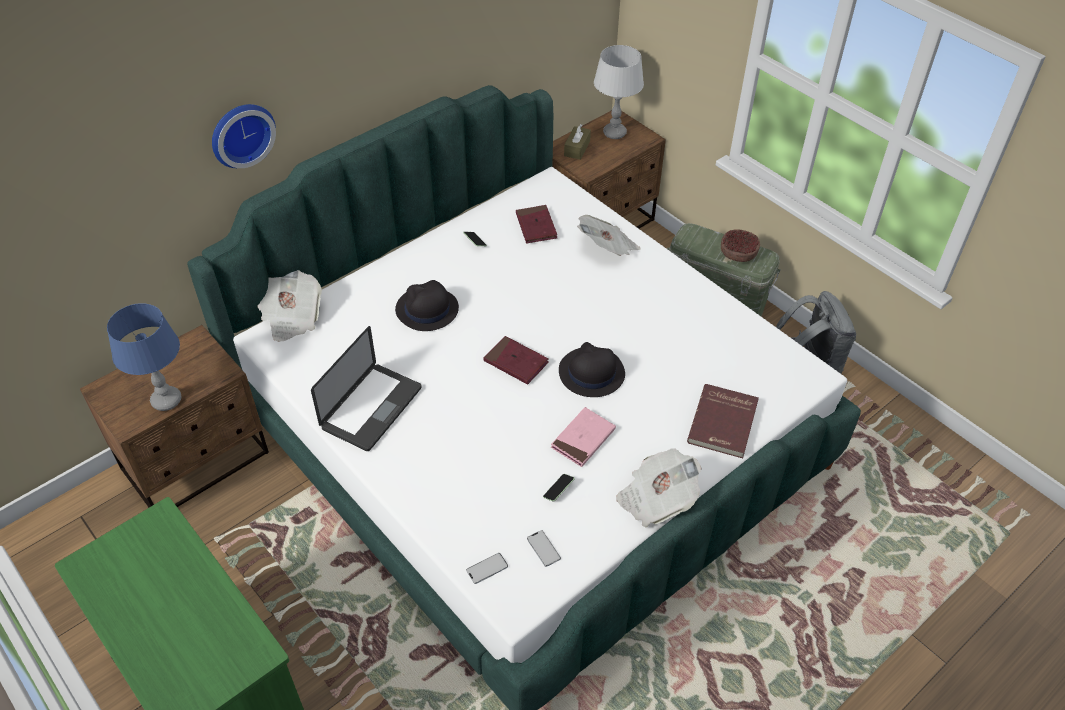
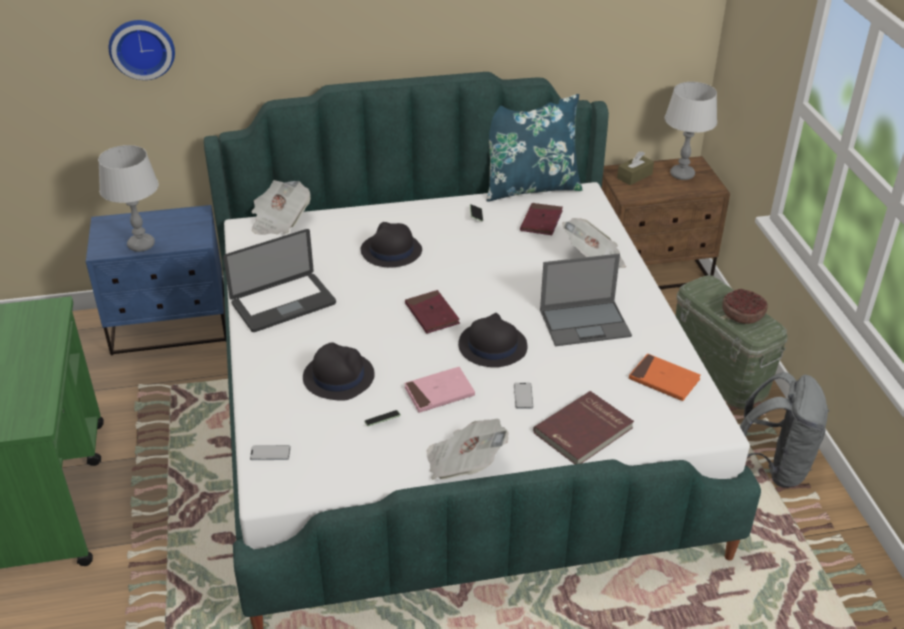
camera: 30 degrees right, 10 degrees down
(166, 400) = (141, 245): blue table lamp -> grey table lamp
(196, 461) = (171, 327): brown nightstand -> blue nightstand
(240, 133) = (277, 38): wall clock -> wall clock (142, 48)
(484, 462) = (338, 376): none -> black hat
(499, 193) = (530, 187): none -> blue pillow
(543, 549) = (330, 459): phone -> phone (523, 396)
(649, 317) = (586, 323): none -> laptop
(747, 347) = (664, 380): none -> orange book

